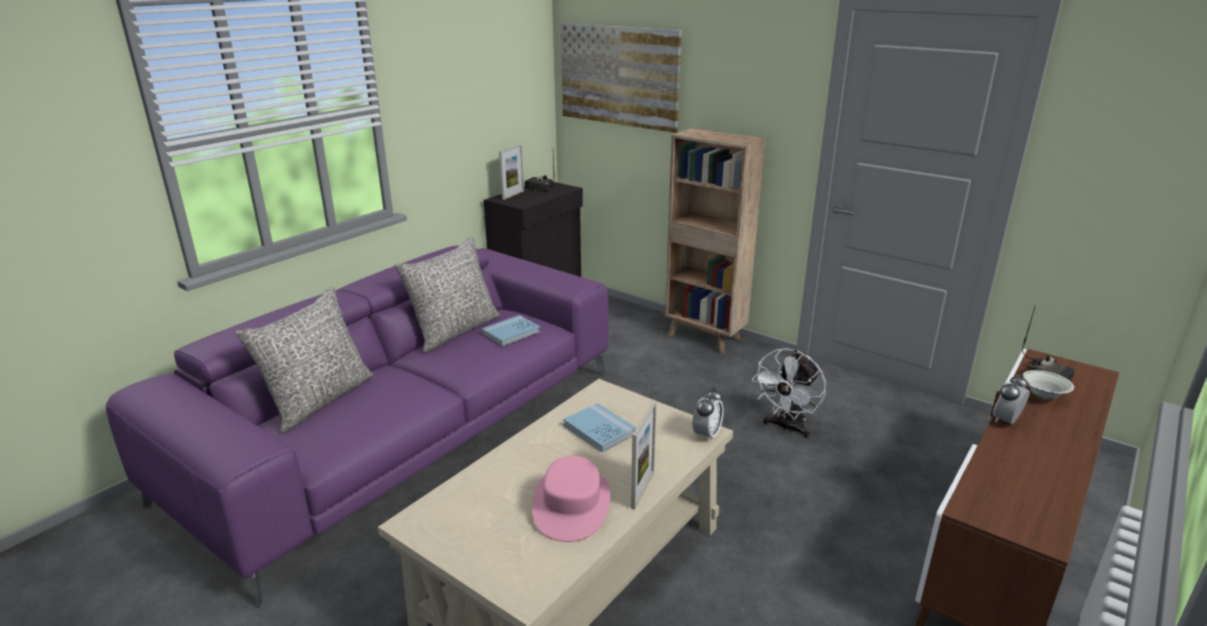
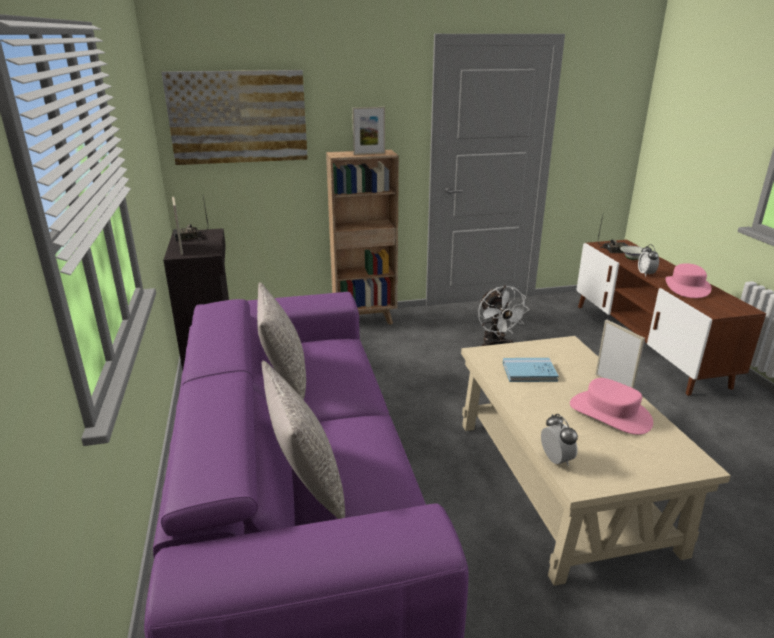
camera: 50 degrees left, 0 degrees up
(511, 333) = (331, 356): blue book -> none
(706, 434) = (571, 343): alarm clock -> alarm clock (556, 460)
(722, 138) = (369, 154): none -> picture frame
(1024, 465) = (686, 287): none -> pink hat

